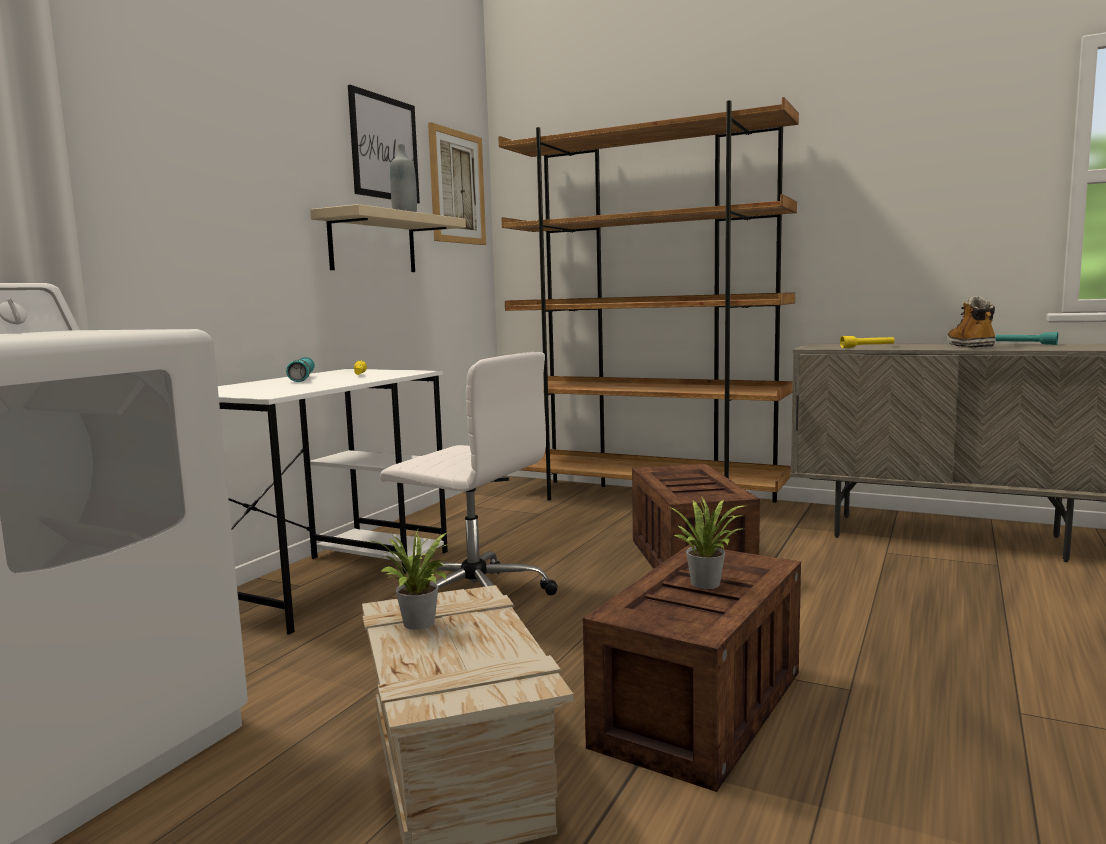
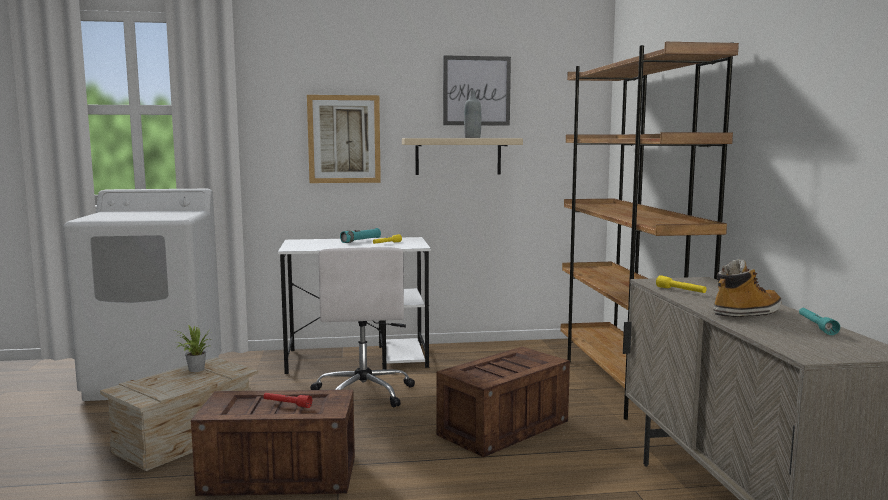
camera: 55 degrees right, 0 degrees up
(457, 187) = (560, 108): picture -> picture (344, 139)
(708, 582) = (287, 404): potted plant -> red flashlight

